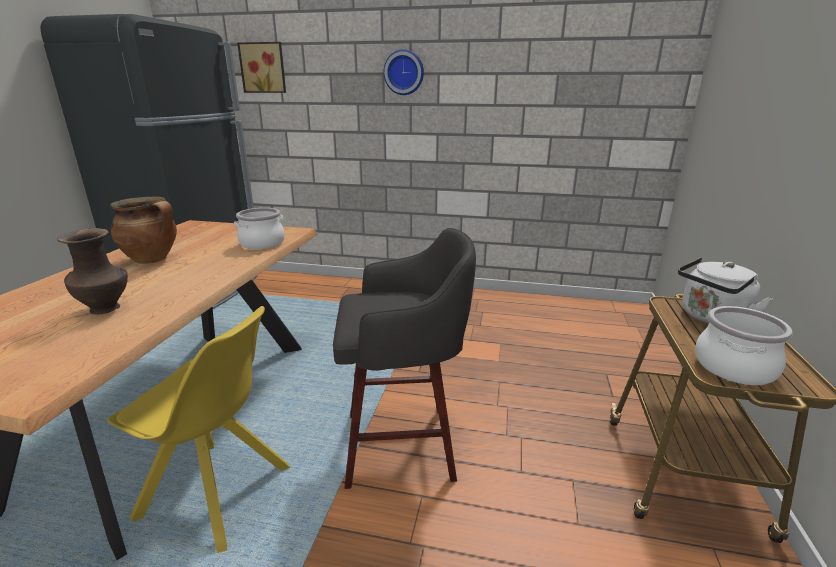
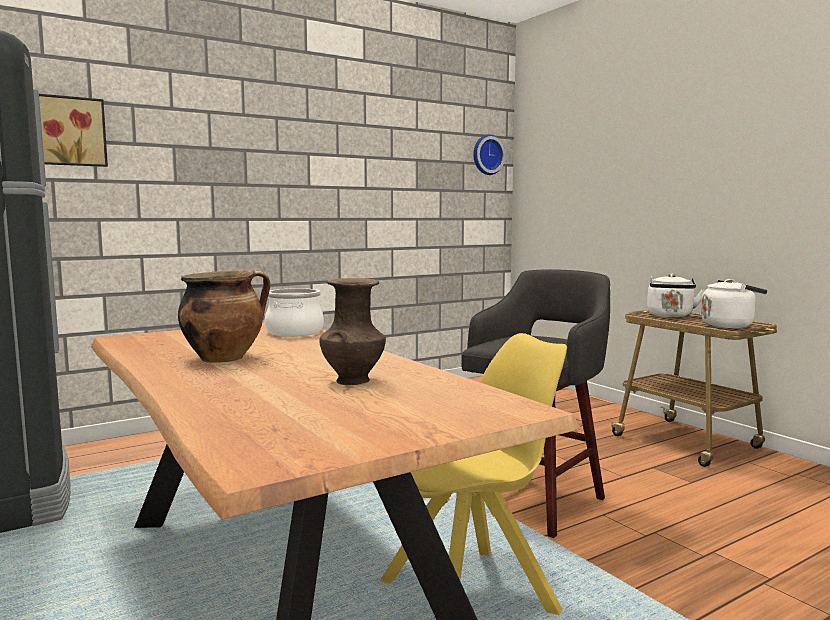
camera: 45 degrees left, 15 degrees down
(404, 72) = (272, 150): wall clock -> wall clock (486, 155)
(735, 367) = (729, 325): cooking pot -> white kettle

